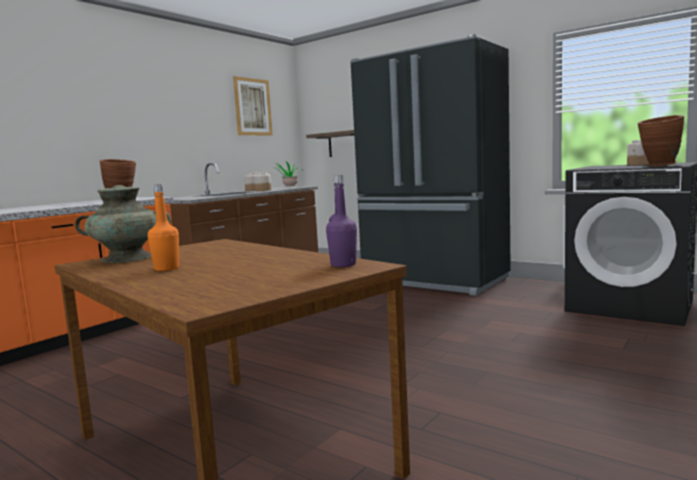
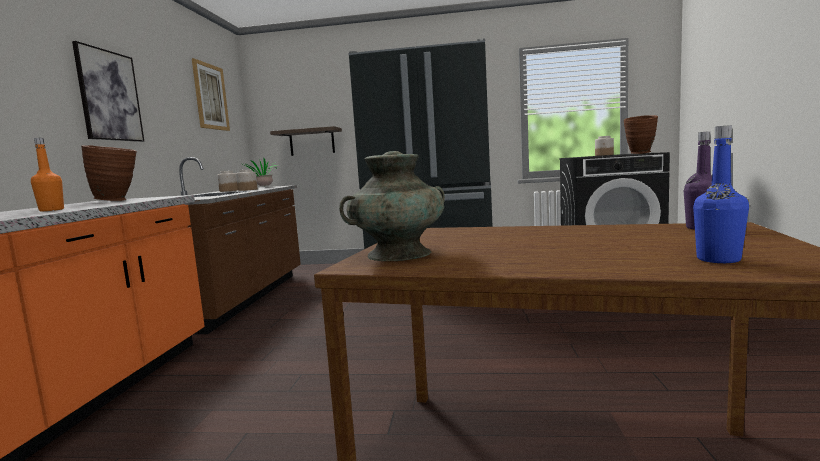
camera: 30 degrees left, 0 degrees up
(146, 118) = (109, 96): none -> picture
(167, 268) = (532, 254): orange bottle -> orange bottle (51, 210)
(205, 289) = (718, 259): none -> blue bottle

